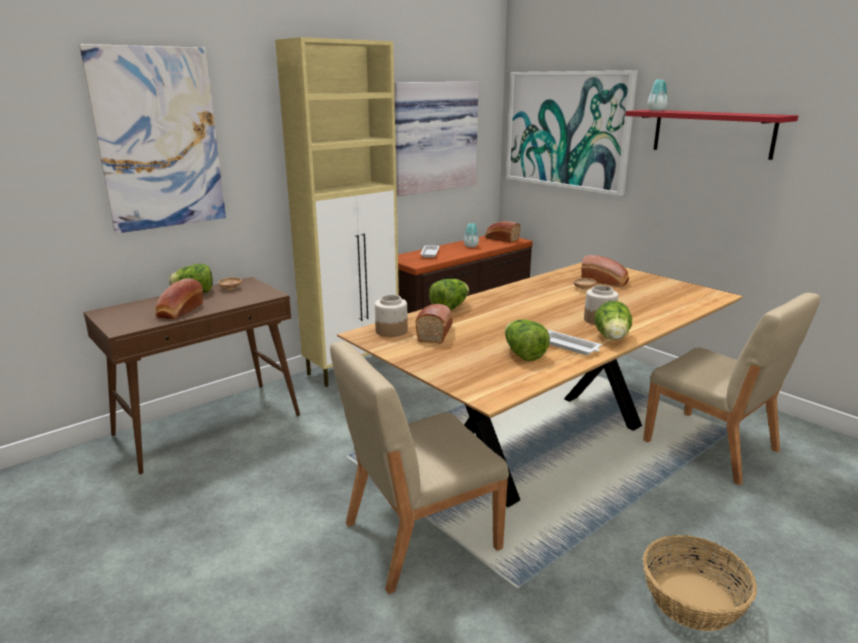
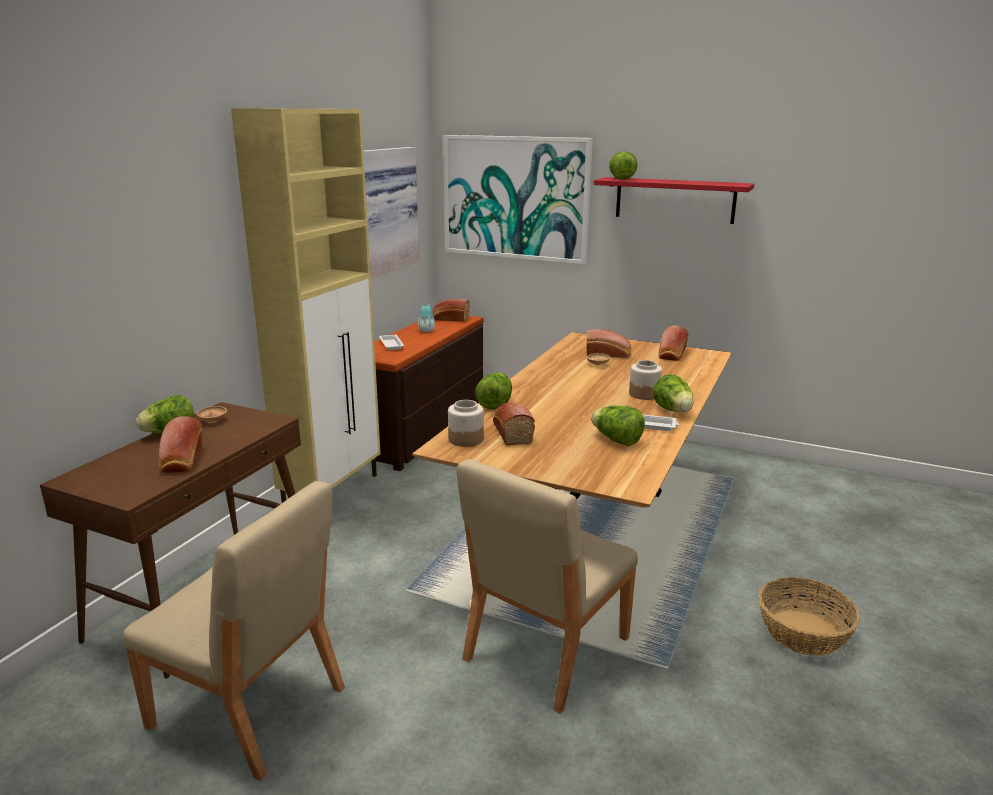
camera: 25 degrees left, 0 degrees up
(159, 139) = (113, 242): picture -> none
(656, 110) = (621, 179): vase -> lettuce
(671, 289) = (671, 354): none -> bread
(712, 447) = (728, 497): beige chair -> beige chair (249, 709)

